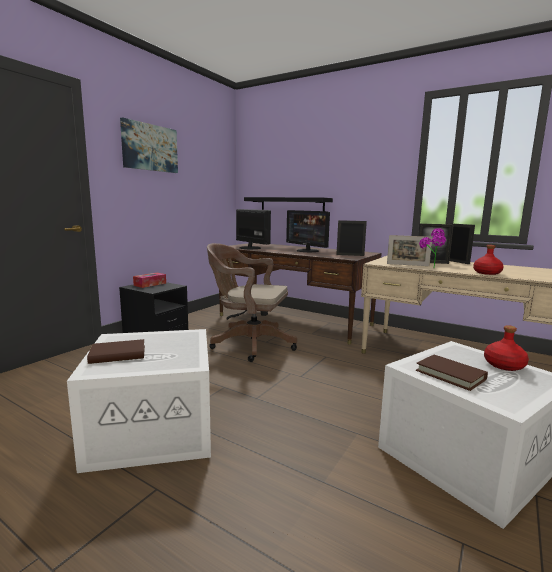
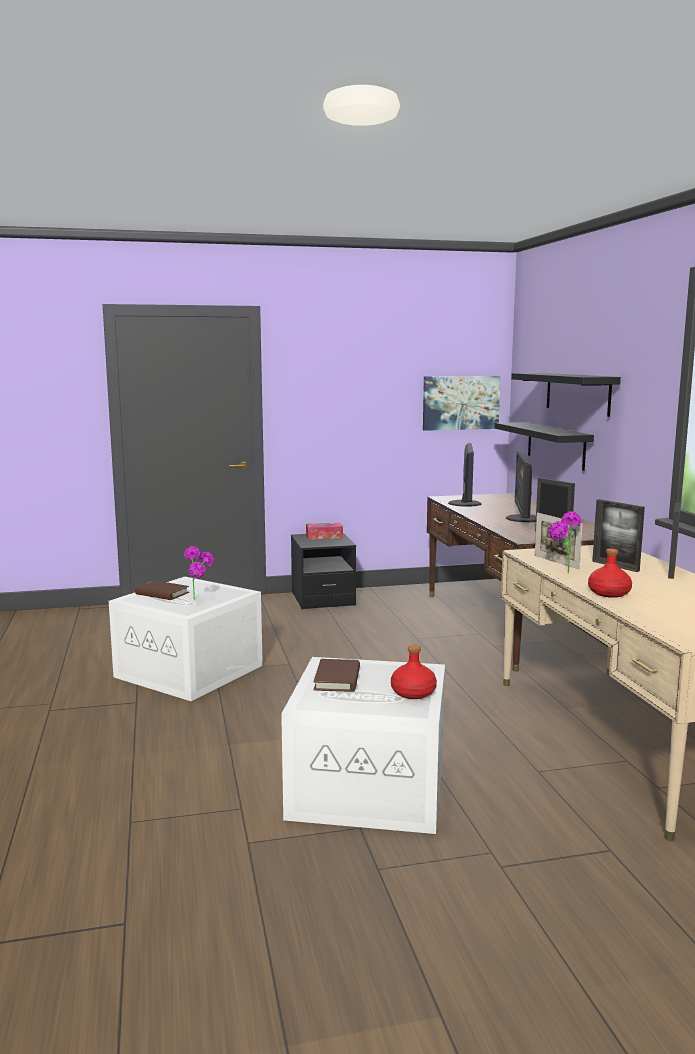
camera: 45 degrees right, 0 degrees up
(150, 147) = (347, 365): picture -> picture (460, 402)
(171, 348) = (200, 599): none -> potted plant
(249, 344) = (392, 635): brown office chair -> none
(313, 174) = (577, 393): none -> black shelf

